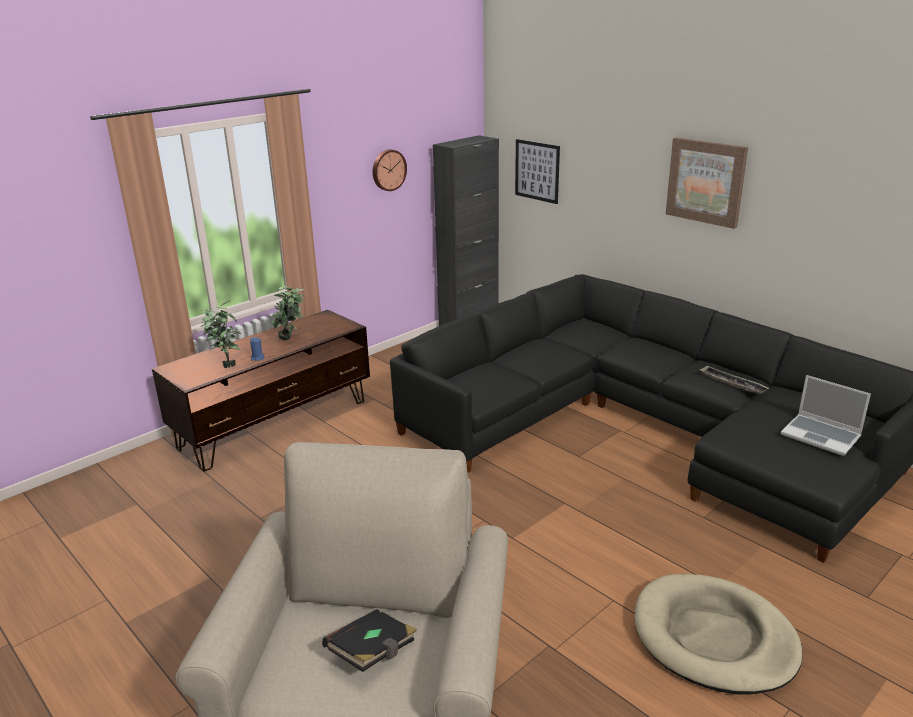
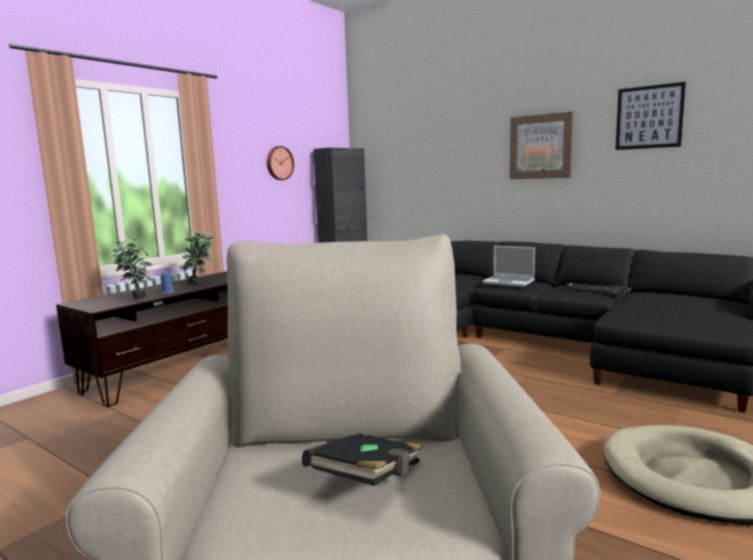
camera: 10 degrees left, 15 degrees down
(537, 171) = (396, 170): picture -> picture (649, 117)
(821, 436) = (700, 308): laptop -> laptop (509, 282)

